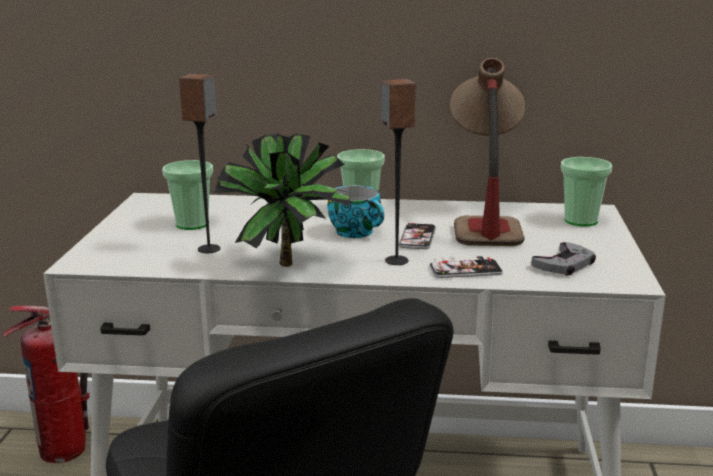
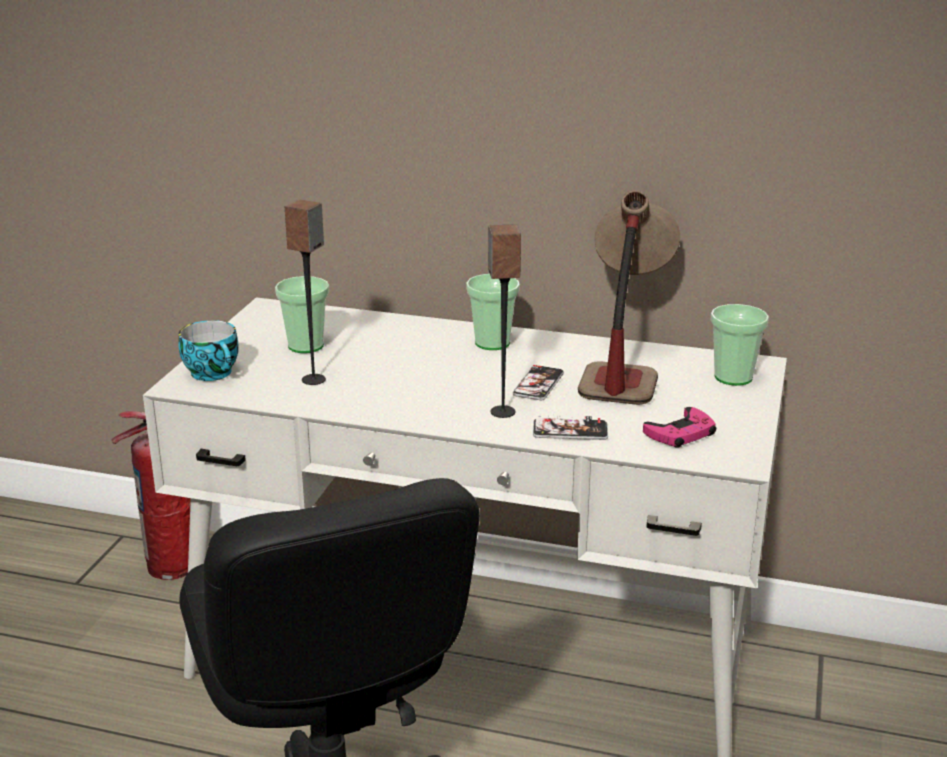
camera: 10 degrees right, 5 degrees up
(290, 268) = (388, 410): potted plant -> none
(357, 232) = (476, 371): cup -> cup (214, 373)
(564, 265) = (681, 433): grey game controller -> pink game controller

